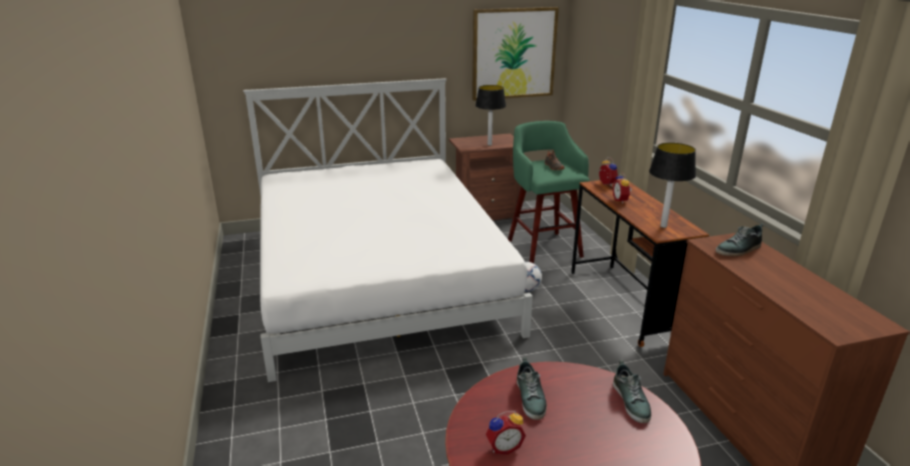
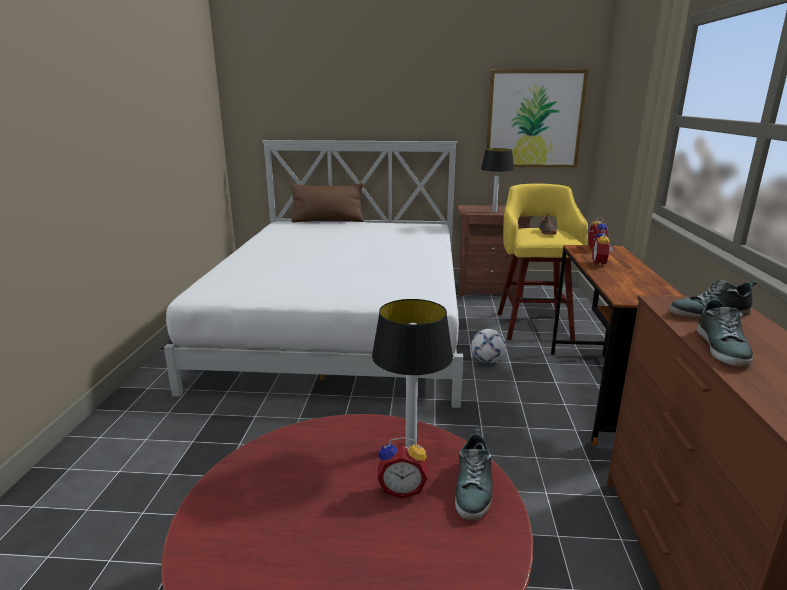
camera: 20 degrees right, 5 degrees down
(324, 168) = (328, 221): none -> brown pillow
(503, 447) = (260, 500): alarm clock -> alarm clock (402, 489)
(531, 398) = (345, 452): shoe -> shoe (722, 347)
(543, 247) = (533, 325): green stool -> yellow stool
(663, 226) = (636, 291): table lamp -> table lamp (410, 444)

